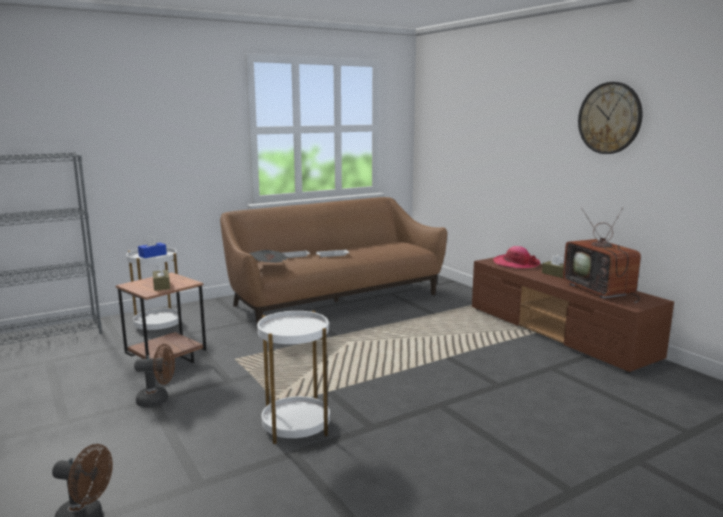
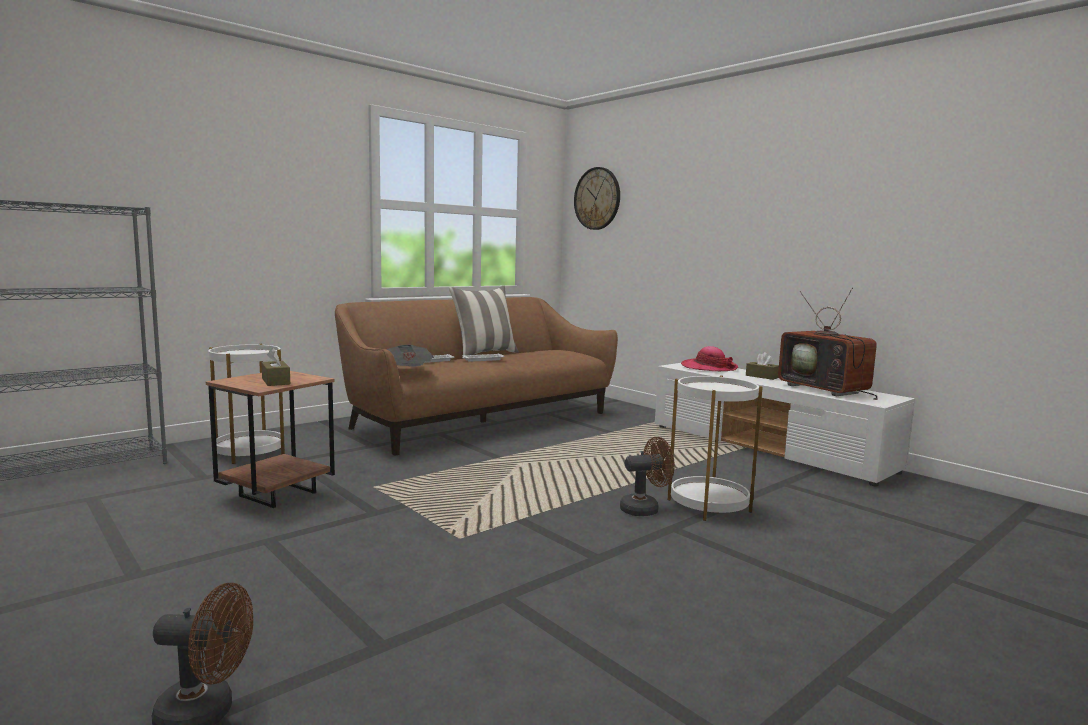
camera: 10 degrees left, 5 degrees down
(152, 255) = (246, 353): blue tissue box -> none
(158, 400) = (277, 540): brown fan -> brown fan (645, 509)
(296, 426) = (493, 562): white side table -> white side table (708, 505)
(338, 248) = (484, 354): none -> pillow
(559, 333) = (769, 448): brown tv stand -> white tv stand
(610, 118) = (824, 189): wall clock -> wall clock (597, 198)

